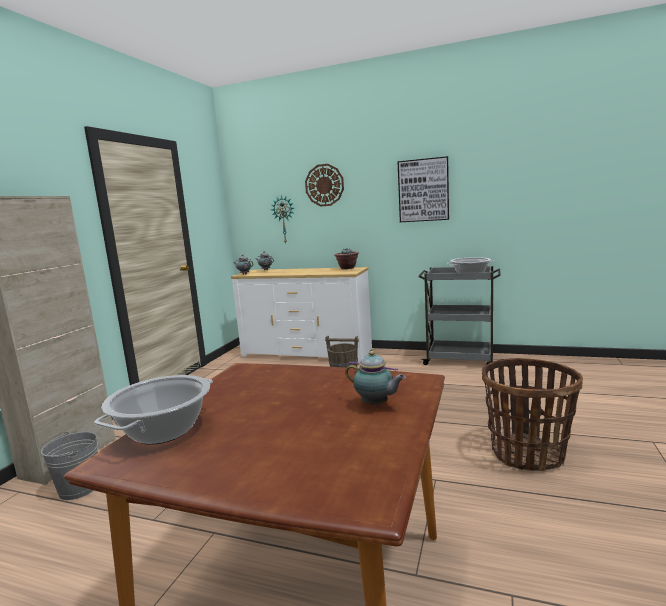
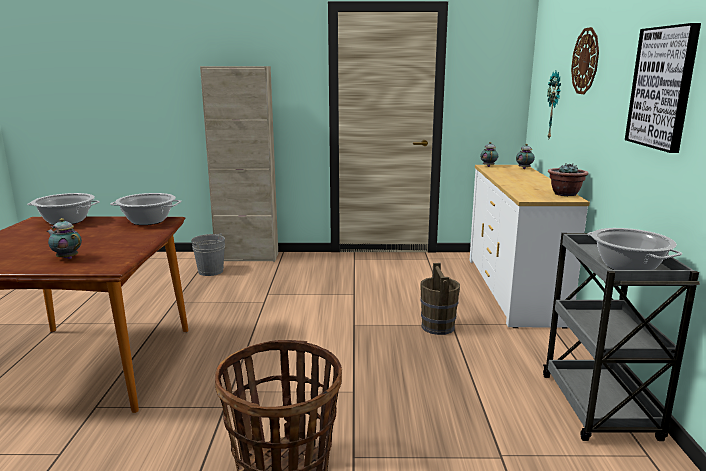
camera: 70 degrees right, 5 degrees up
(237, 377) = (148, 221): none -> cooking pot
(376, 405) = (67, 258): teapot -> teapot turned 105 degrees clockwise

